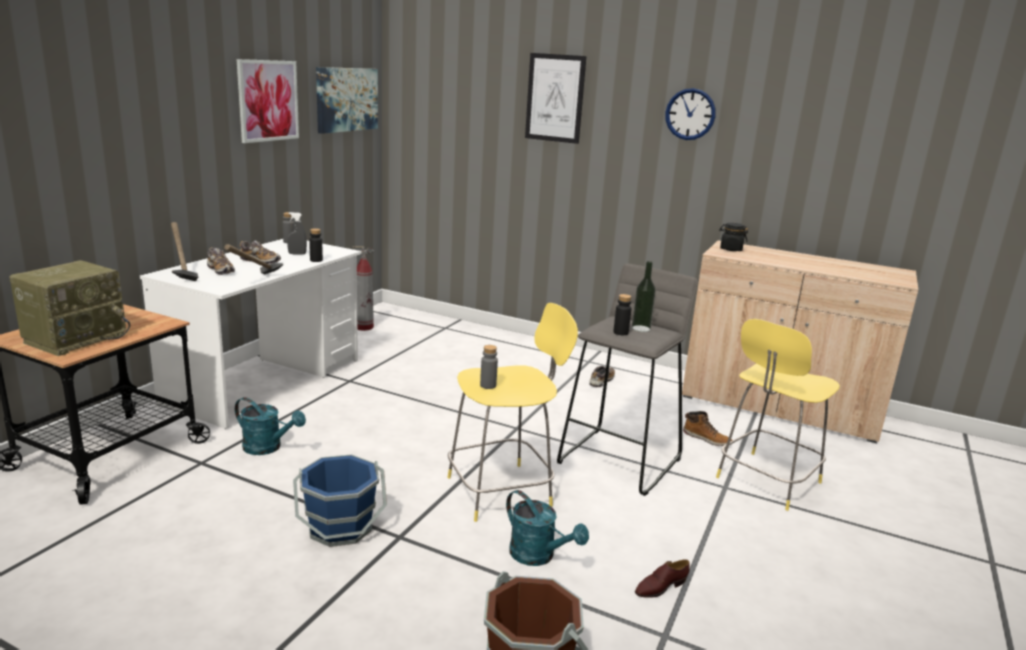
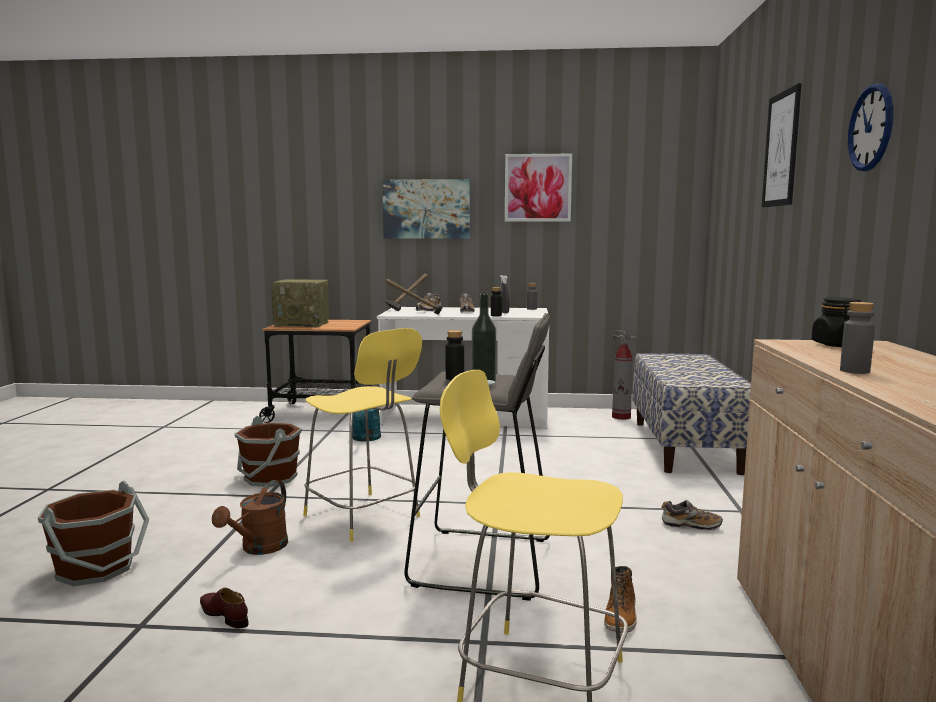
camera: 70 degrees right, 10 degrees down
(340, 528) = (269, 478): blue bucket -> brown bucket
(346, 99) = (646, 188): picture -> picture (426, 209)
(461, 333) = (685, 446): none -> bench
(488, 385) = (348, 395): grey bottle -> grey bottle (854, 371)
(538, 556) = (259, 548): turquoise watering can -> brown watering can

